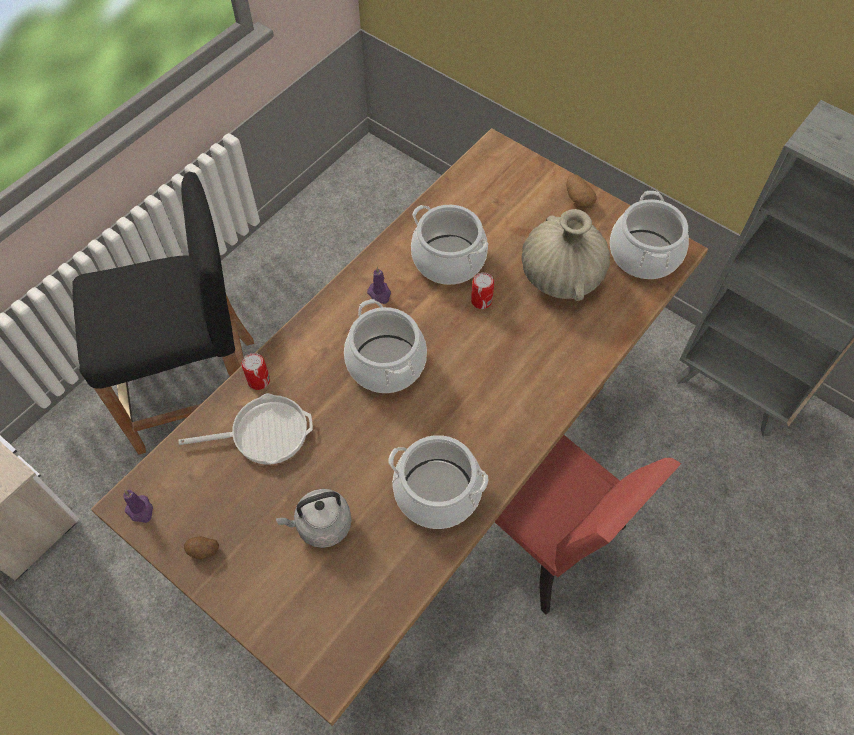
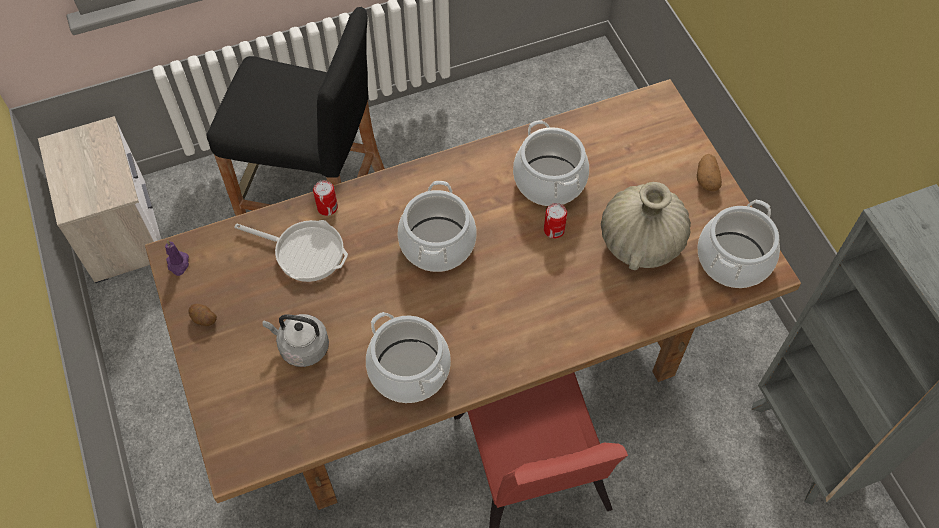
camera: 30 degrees right, 0 degrees up
(380, 294) = (471, 182): purple candle -> none

